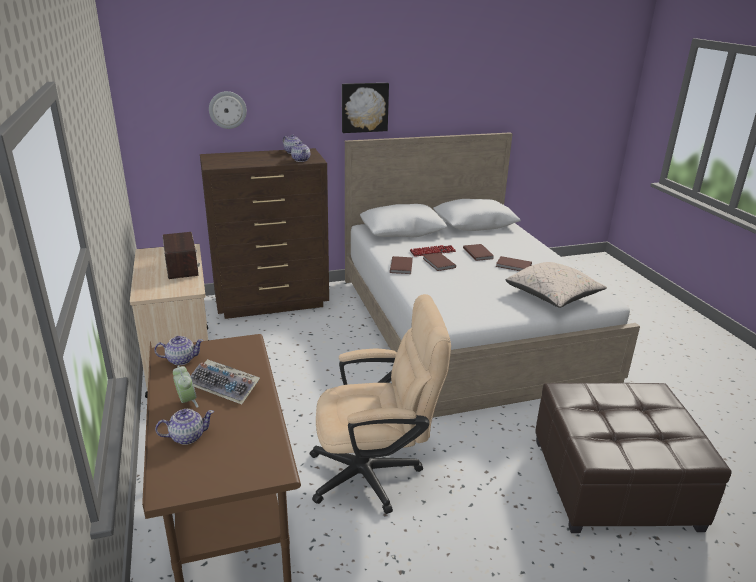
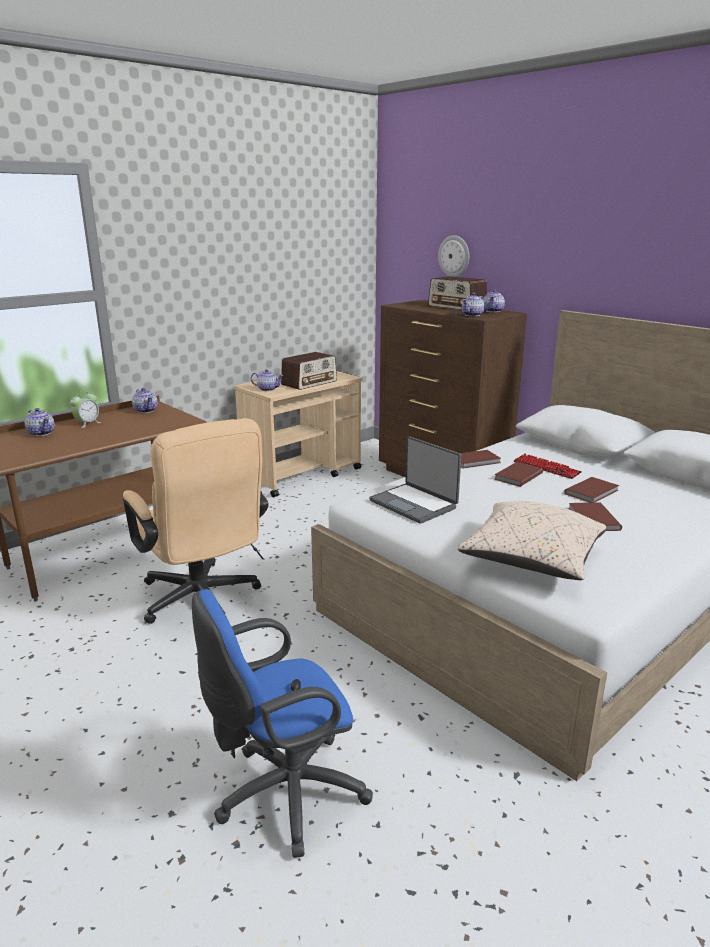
camera: 65 degrees right, 5 degrees down
(173, 288) = (267, 389): none -> teapot
(225, 386) = (113, 428): keyboard -> none
(257, 155) = (457, 307): none -> radio
(364, 107) = (595, 269): picture -> none
(458, 305) = (414, 504): none -> laptop
(613, 483) = (284, 795): brown ottoman -> blue office chair

